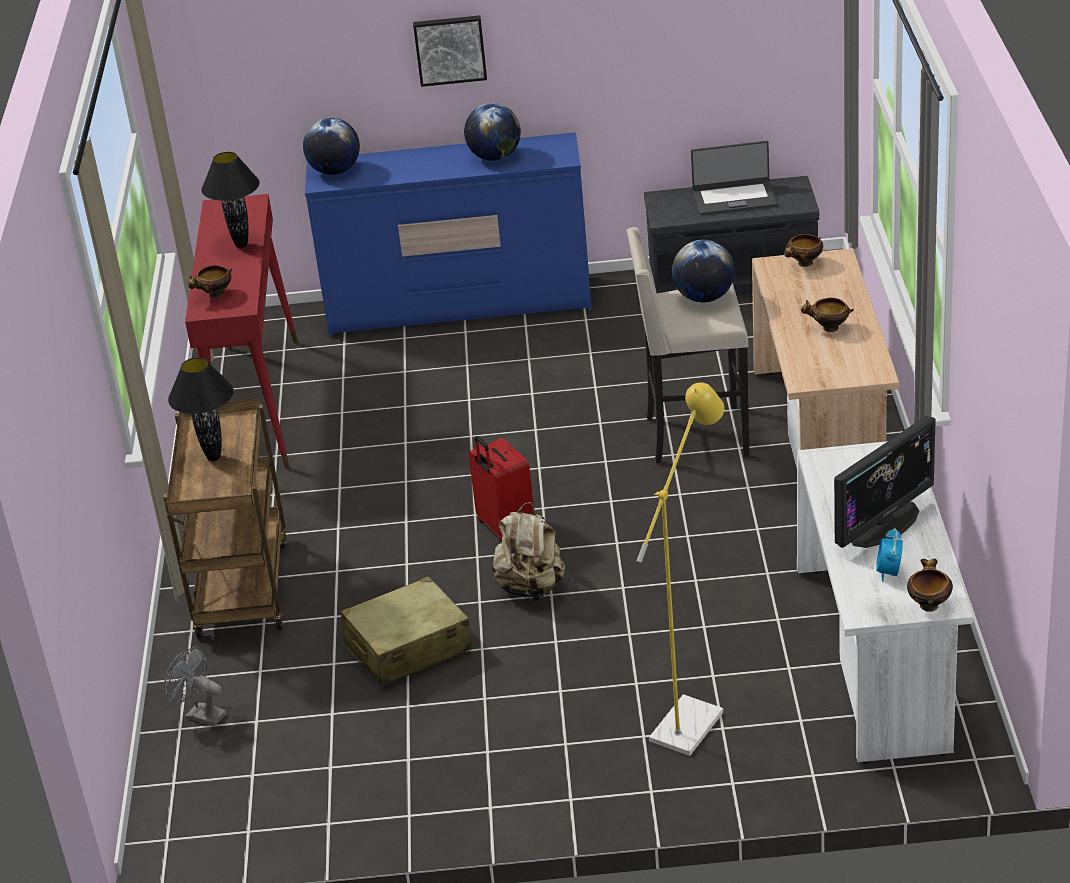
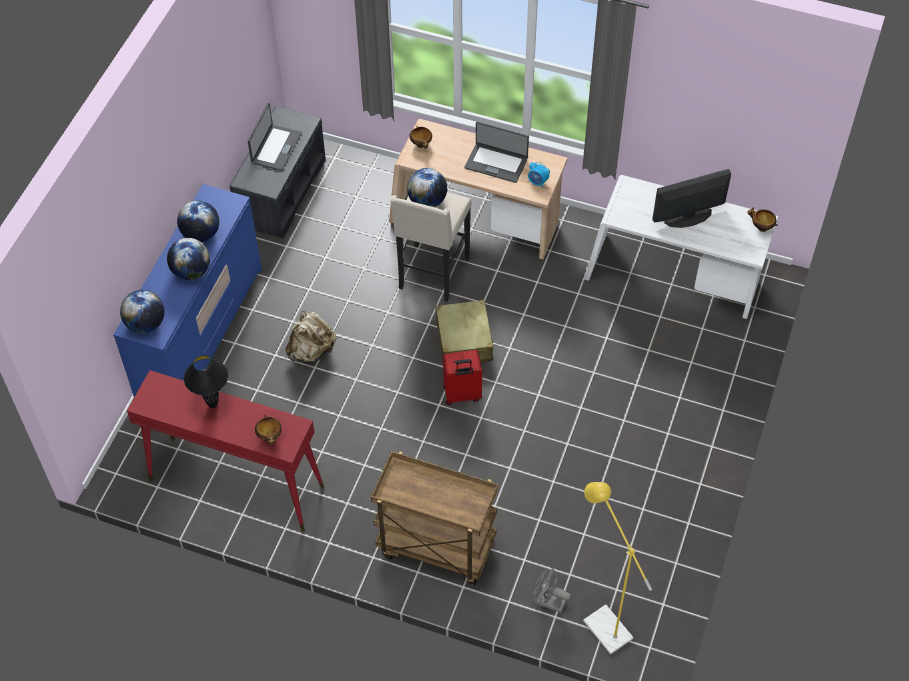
camera: 70 degrees left, 20 degrees up
(200, 715) = (548, 602): grey fan -> grey fan turned 60 degrees clockwise
(213, 457) = (432, 495): black table lamp -> none
(407, 647) = (545, 479): beige suitcase -> beige suitcase (464, 341)
(433, 170) = (191, 271): none -> globe
(450, 49) = (151, 196): picture -> none
(531, 587) = (526, 401): beige backpack -> beige backpack (312, 351)
(693, 717) = (676, 371): yellow floor lamp -> yellow floor lamp (602, 623)
(828, 328) = (496, 163): bowl -> laptop
(883, 523) = (688, 216): monitor -> monitor turned 90 degrees counterclockwise
(889, 572) = (728, 231): alarm clock -> alarm clock (538, 182)

